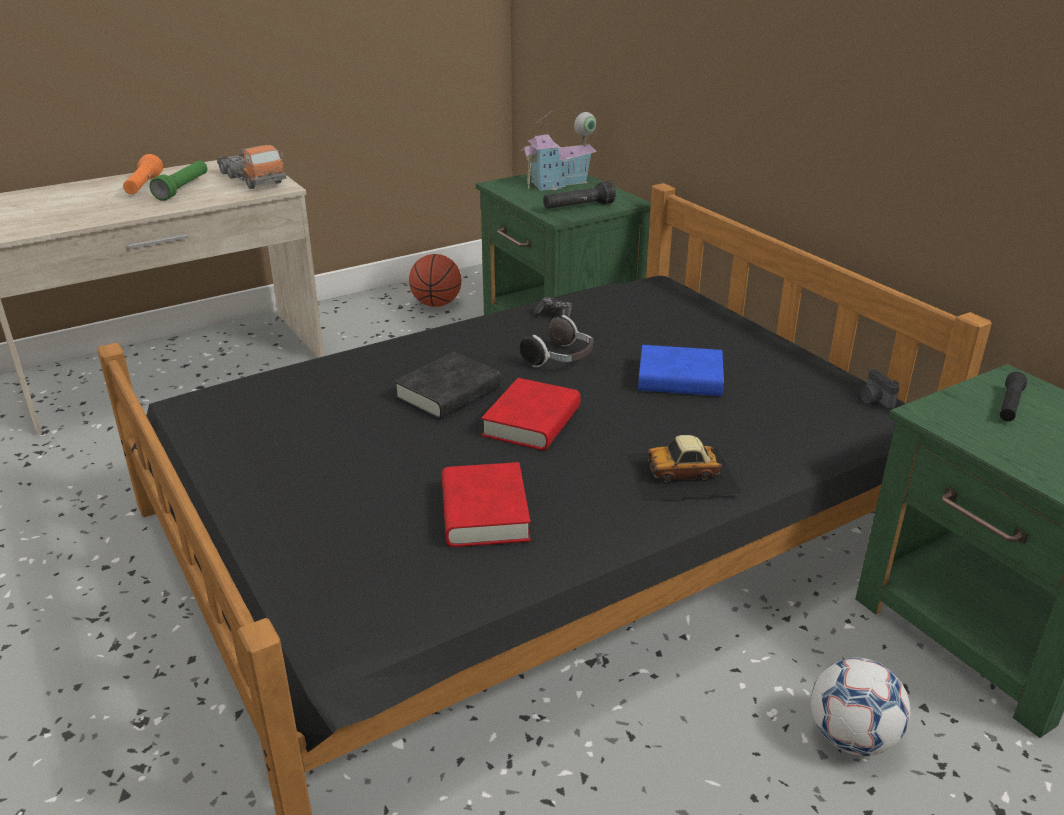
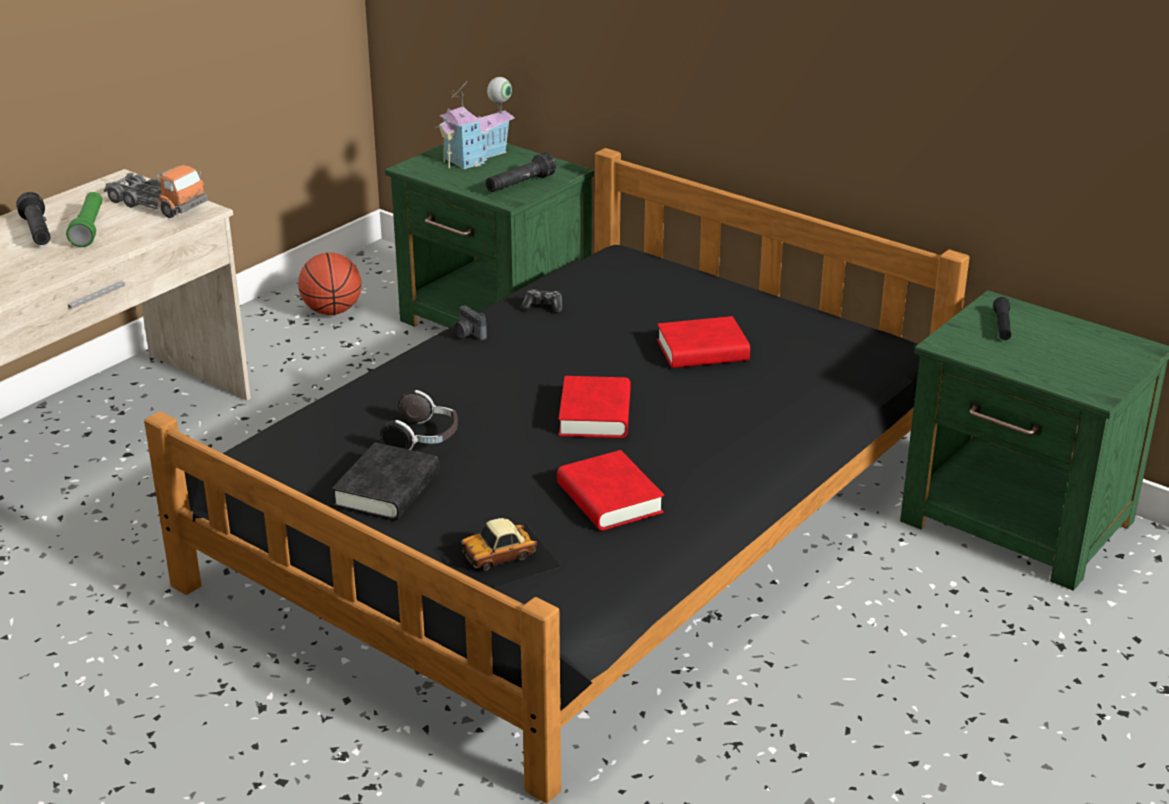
camera: 20 degrees left, 0 degrees up
(143, 186) = (37, 232): orange flashlight -> black flashlight
(448, 393) = (497, 403): black book -> black book (387, 490)
(560, 359) = (580, 351): headphones -> headphones (423, 439)
(680, 379) = (702, 351): blue book -> red book
(682, 473) = (753, 434): toy car -> toy car (499, 557)
(851, 738) = (938, 623): football -> none
(874, 400) = (877, 340): camera -> camera (468, 334)

